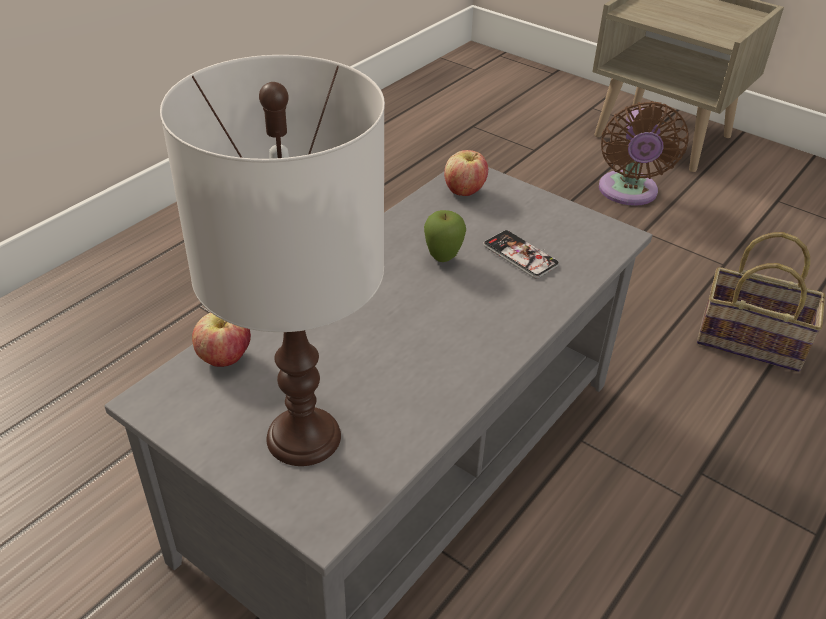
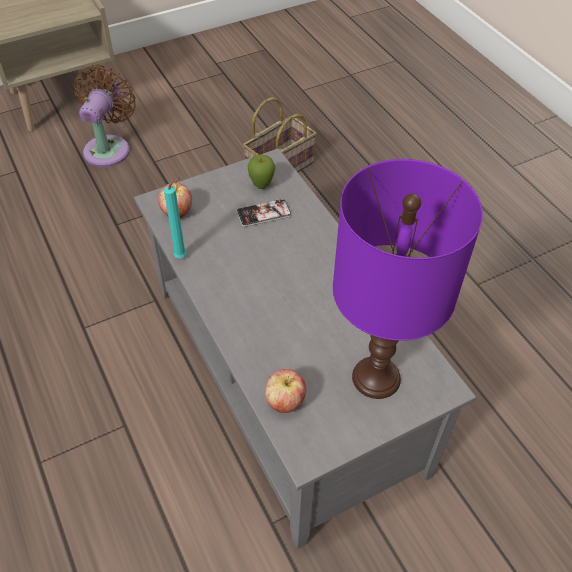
camera: 65 degrees left, 10 degrees up
(305, 436) = (376, 376): white table lamp -> purple table lamp
(400, 215) = (182, 256): none -> turquoise candle
(443, 259) = (245, 252): apple -> apple (261, 186)
(628, 193) = (109, 148): brown fan -> brown fan turned 105 degrees counterclockwise

